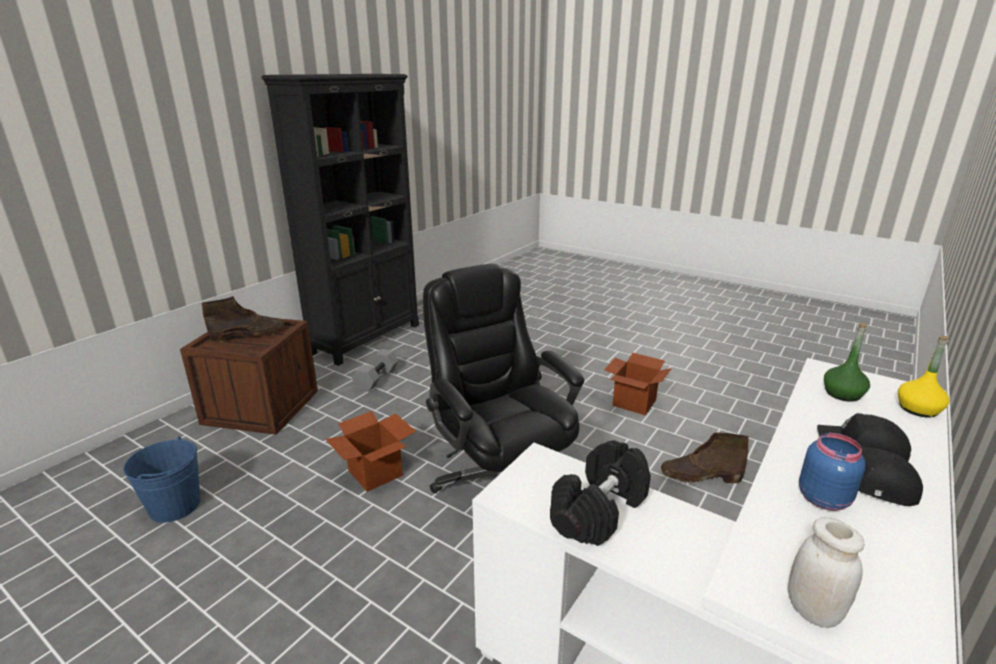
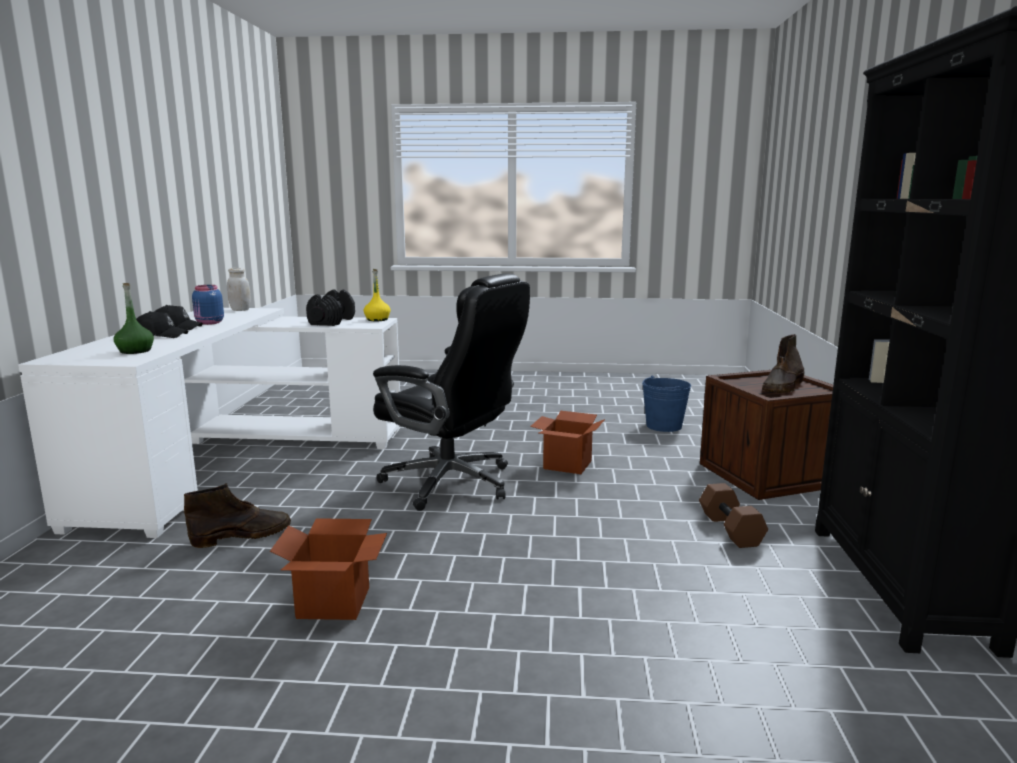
camera: 150 degrees right, 10 degrees down
(376, 379) = (732, 530): grey dumbbell -> brown dumbbell
(918, 409) = (77, 352): yellow bottle -> yellow bottle (377, 319)

